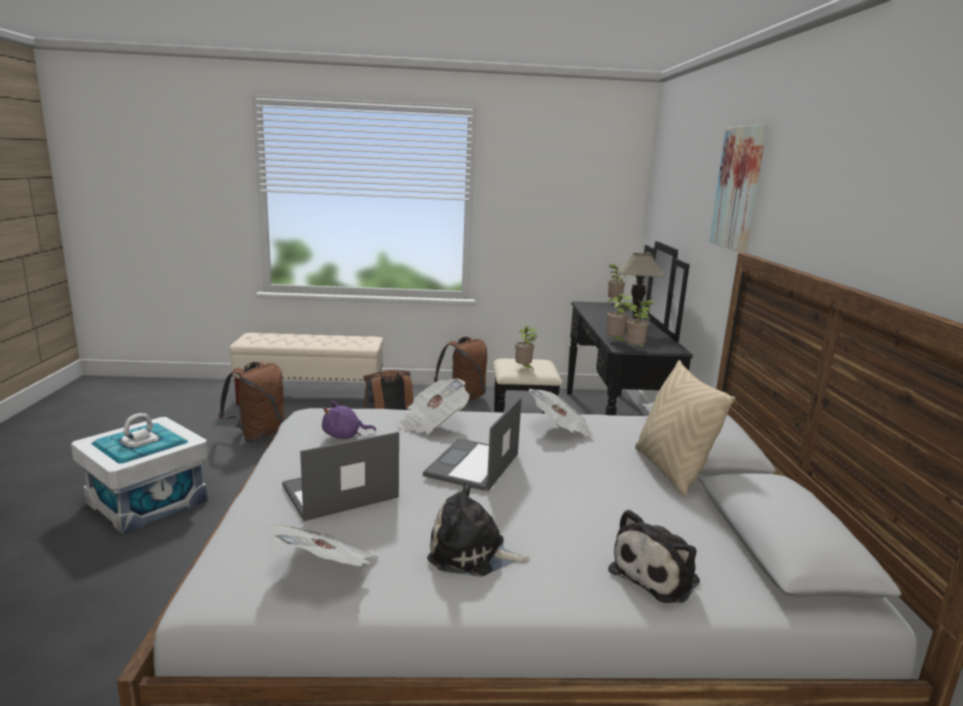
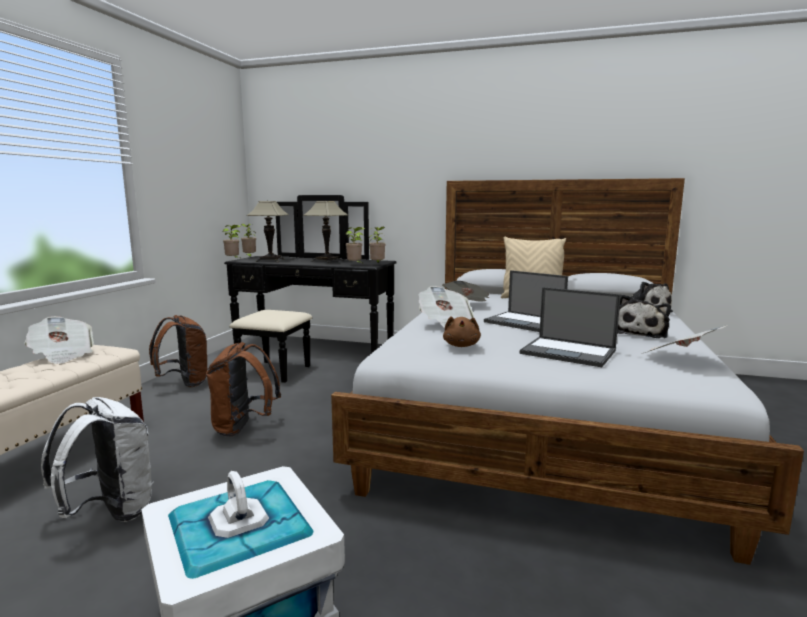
camera: 70 degrees left, 5 degrees down
(258, 434) = (110, 512): brown backpack -> white backpack
(338, 492) = (569, 352): laptop -> laptop turned 45 degrees counterclockwise
(344, 436) = (461, 345): purple plush toy -> brown plush toy
(348, 337) = (63, 355): none -> newspaper
(524, 368) = (280, 315): potted plant -> potted plant (233, 260)
(601, 311) = (270, 260): none -> table lamp
(739, 188) = (413, 144): picture -> none

